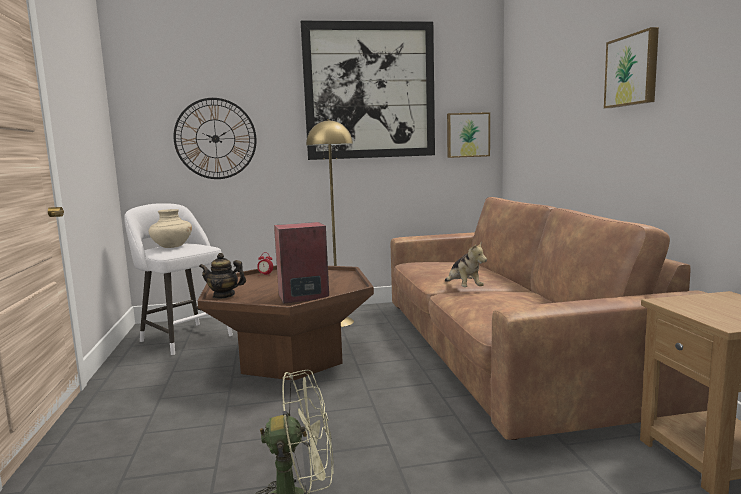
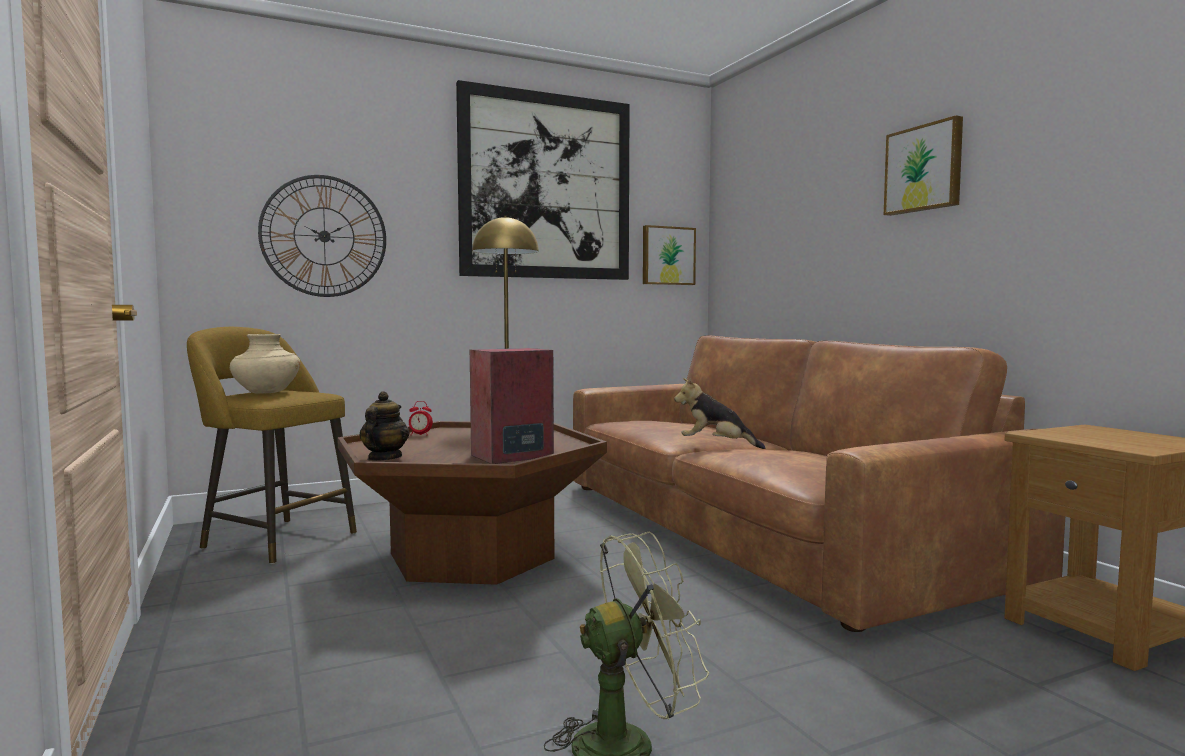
camera: 15 degrees left, 5 degrees down
(183, 338) = (274, 540): white stool -> yellow stool
(224, 295) = (384, 458): teapot -> teapot turned 105 degrees clockwise
(463, 288) = (716, 445): plush toy -> plush toy turned 150 degrees clockwise

